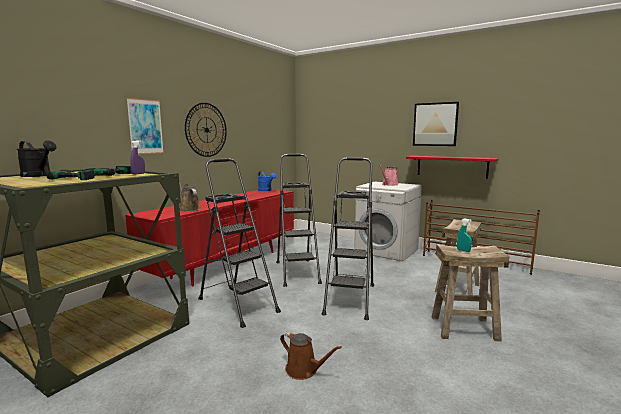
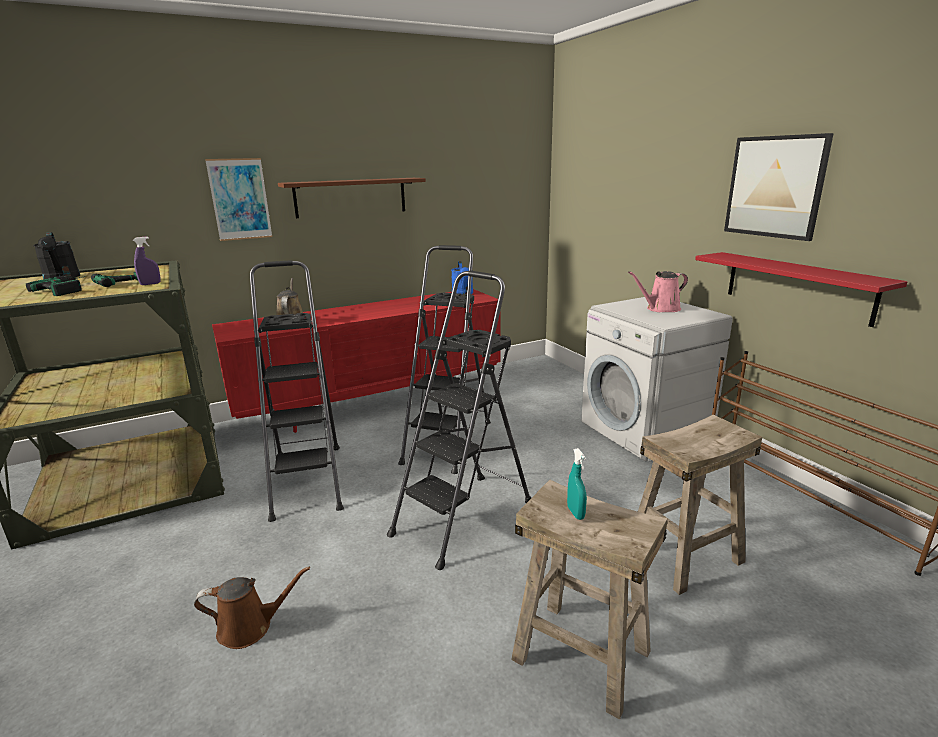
camera: 30 degrees right, 10 degrees up
(206, 130) = (351, 197): wall clock -> brown shelf
(304, 370) = (250, 627): brown watering can -> brown watering can turned 75 degrees counterclockwise

